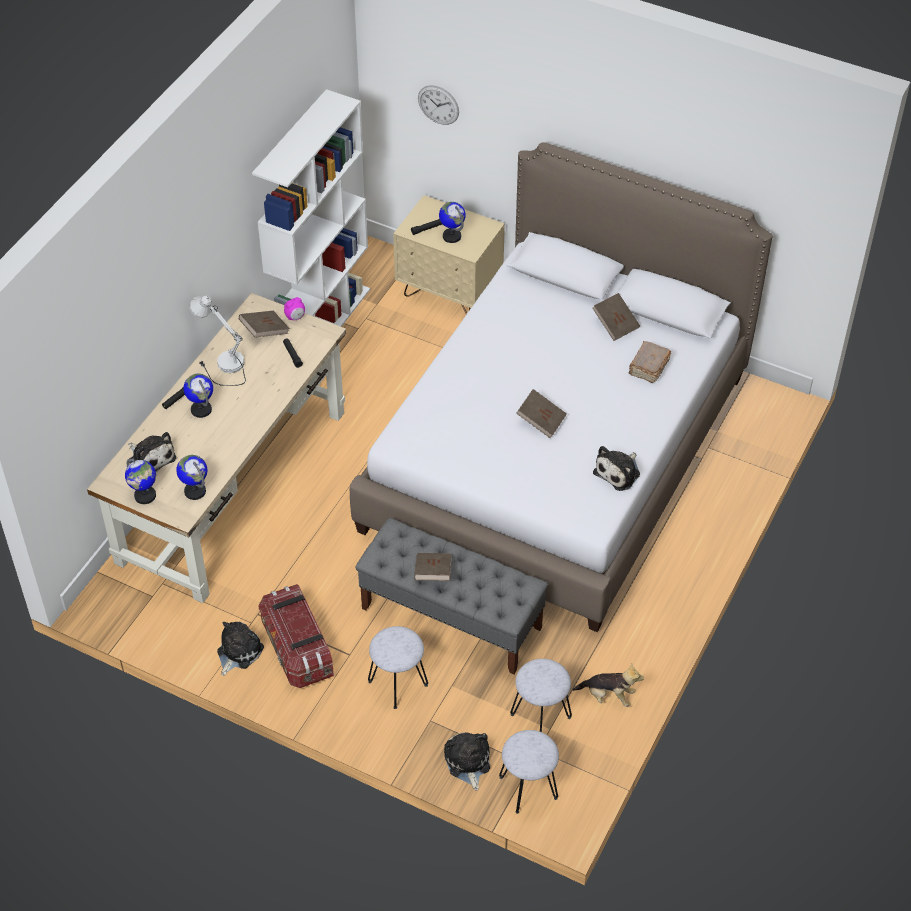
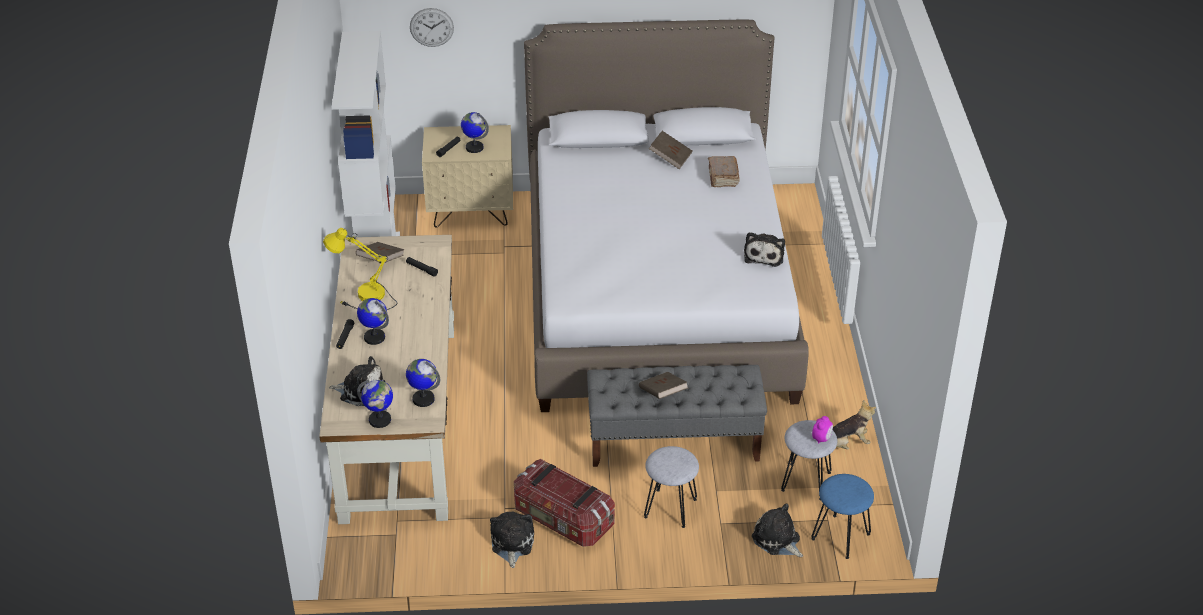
camera: 30 degrees left, 10 degrees down
(222, 366) = (364, 299): white table lamp -> yellow table lamp
(295, 317) = (399, 241): alarm clock -> alarm clock (821, 438)
(527, 787) = (840, 536): grey stool -> blue stool
(541, 420) = (671, 242): brown book -> none

